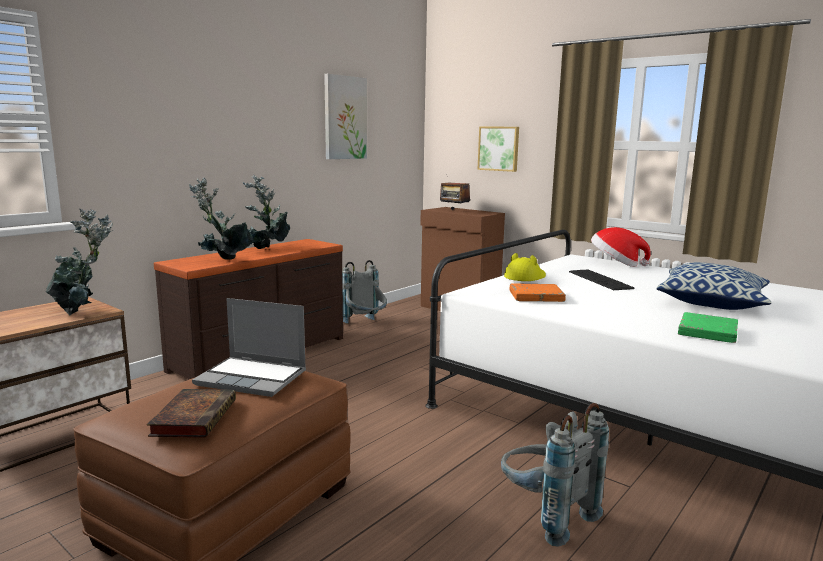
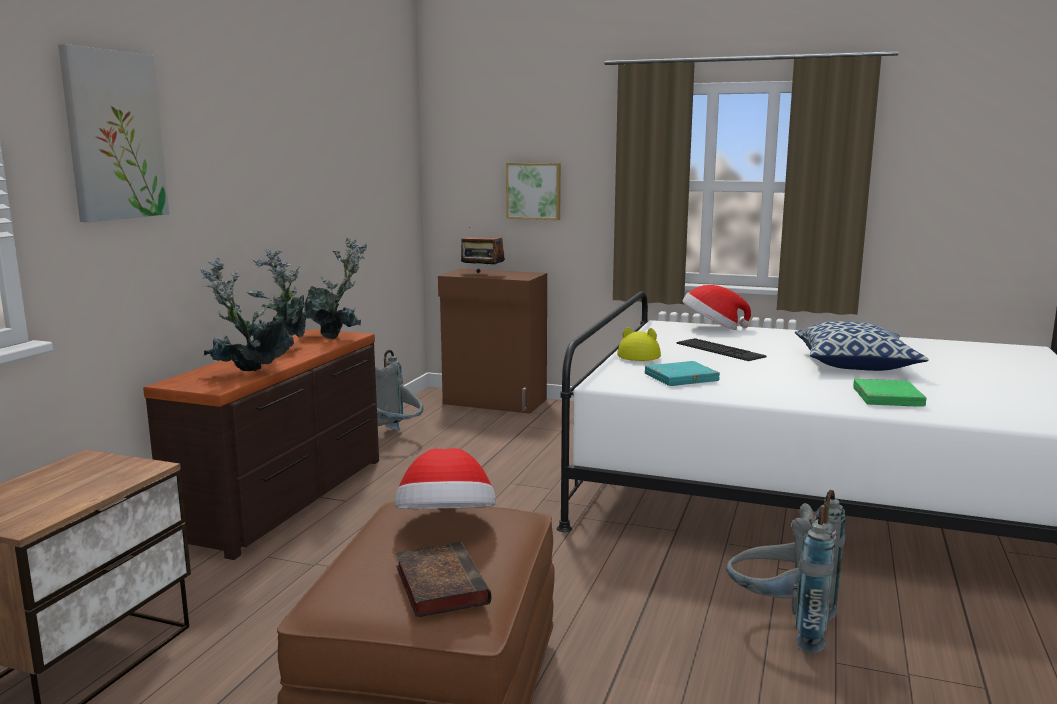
camera: 20 degrees left, 0 degrees up
(82, 312) = (121, 474): potted plant -> potted plant (337, 336)
(253, 378) = (446, 525): laptop -> hat
(345, 118) = (342, 157): picture -> picture (114, 136)
(536, 296) = (681, 378): orange book -> turquoise book

